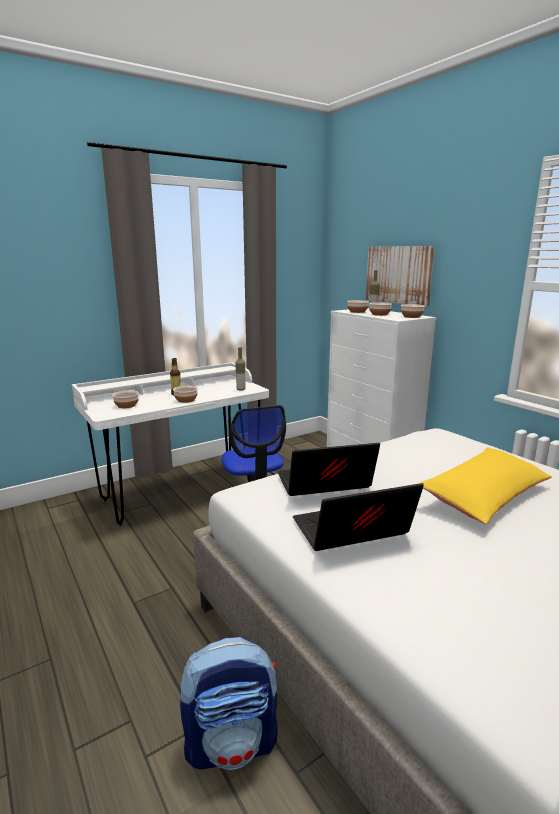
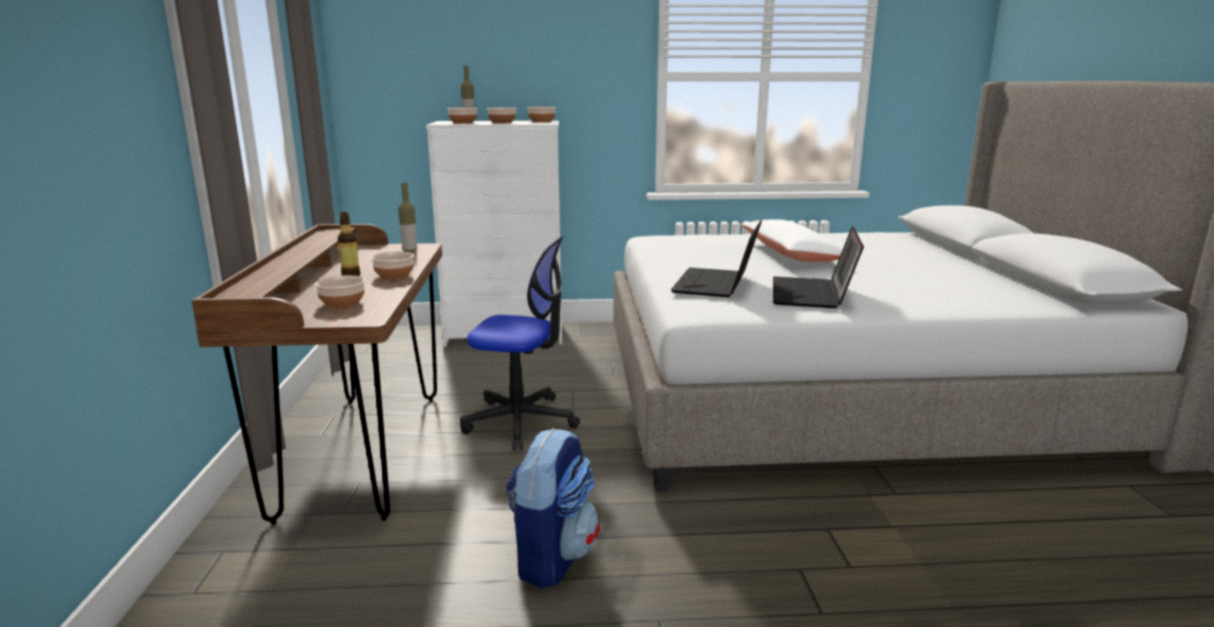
camera: 60 degrees left, 0 degrees up
(181, 492) = (363, 452): white desk -> brown desk
(232, 743) = (856, 515): backpack -> backpack (552, 557)
(399, 275) = (488, 72): picture -> none
(484, 496) = (790, 254): yellow pillow -> white pillow

